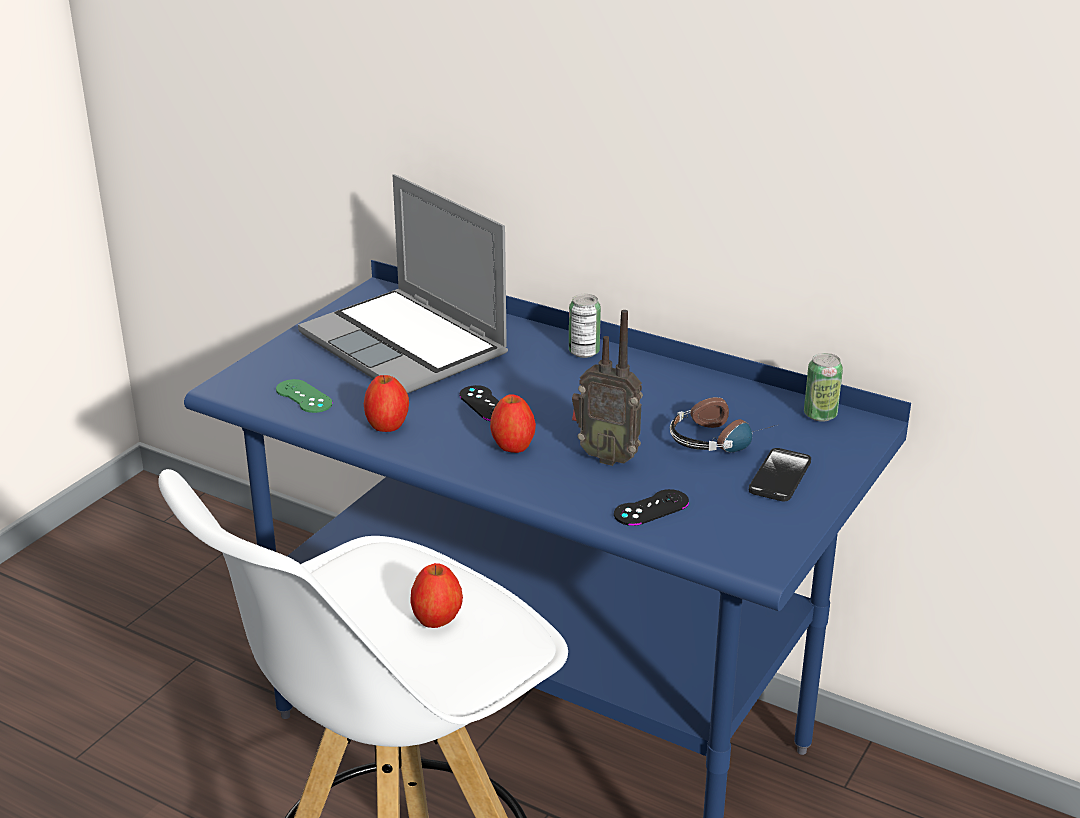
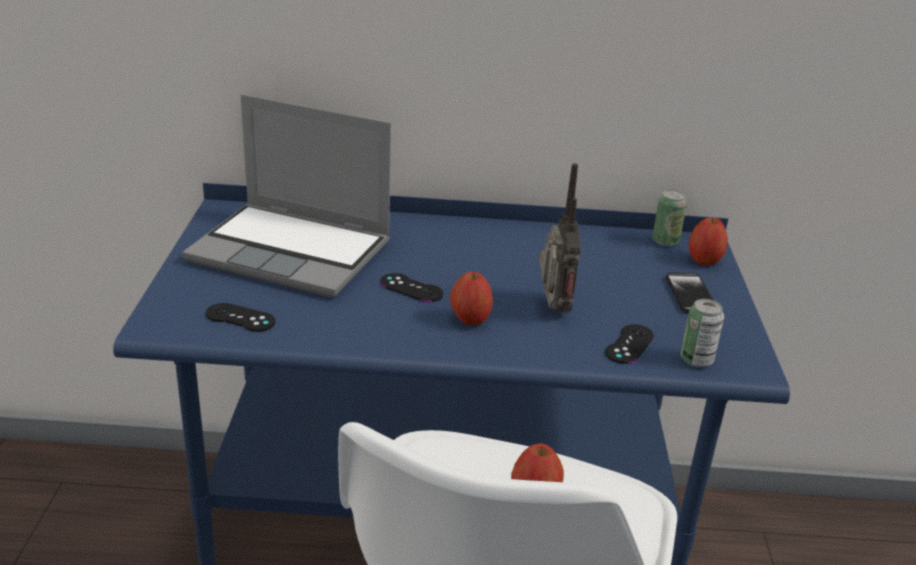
camera: 30 degrees left, 0 degrees up
(304, 396) = (240, 318): green game controller -> black game controller
(387, 426) = (344, 327): apple -> apple (704, 260)
(584, 352) = (447, 228): can -> can (696, 360)
(607, 456) = (552, 309): radio -> radio turned 90 degrees counterclockwise
(721, 438) = (618, 274): headphones -> none

